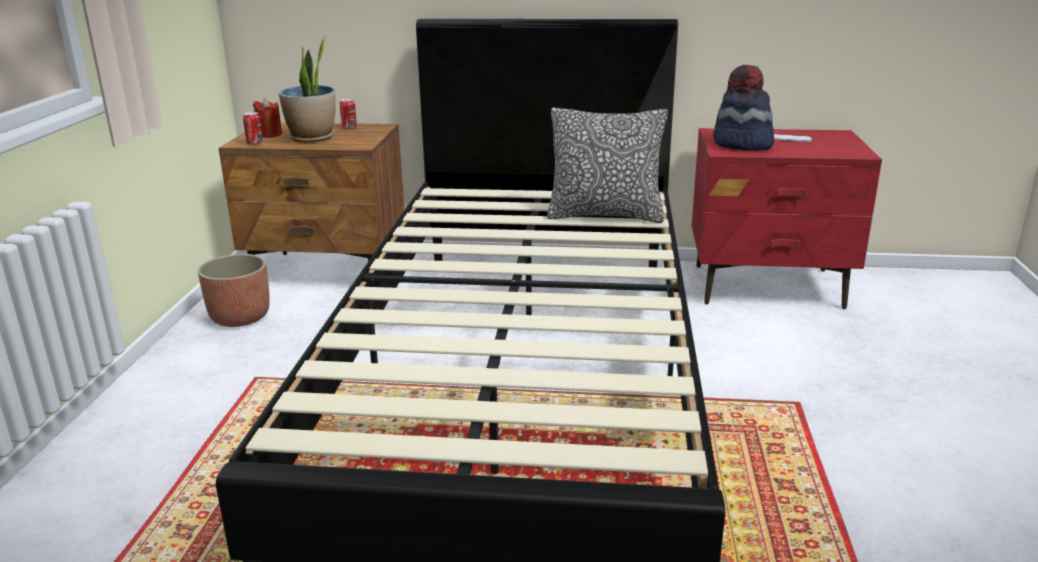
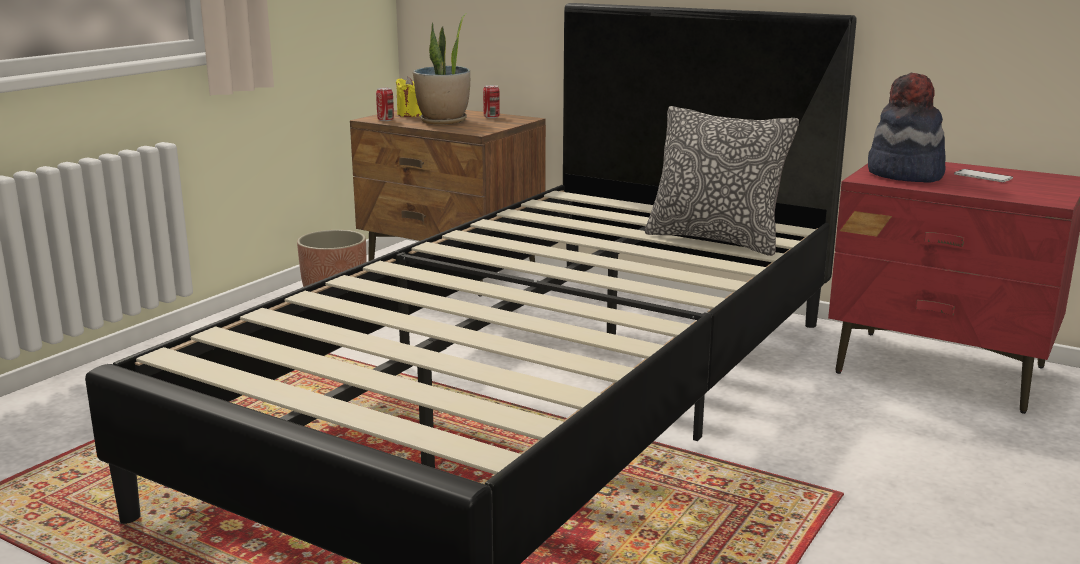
camera: 25 degrees right, 5 degrees down
(269, 134) = (410, 114): red candle -> yellow candle

